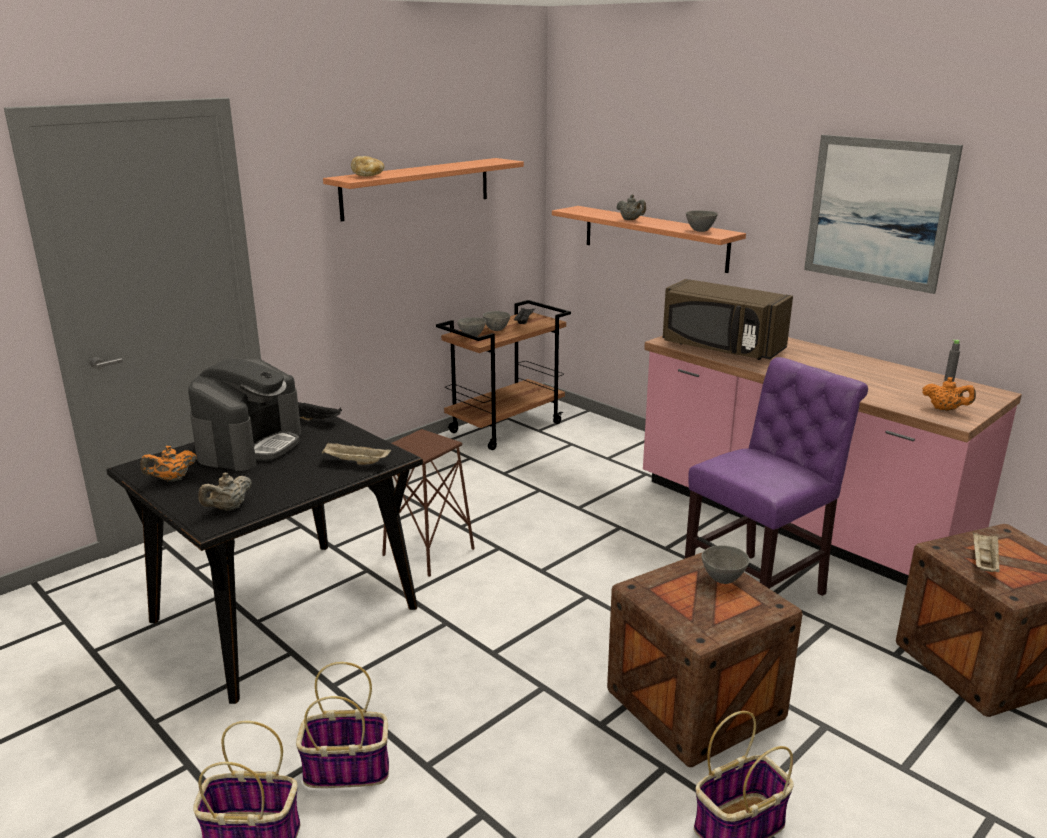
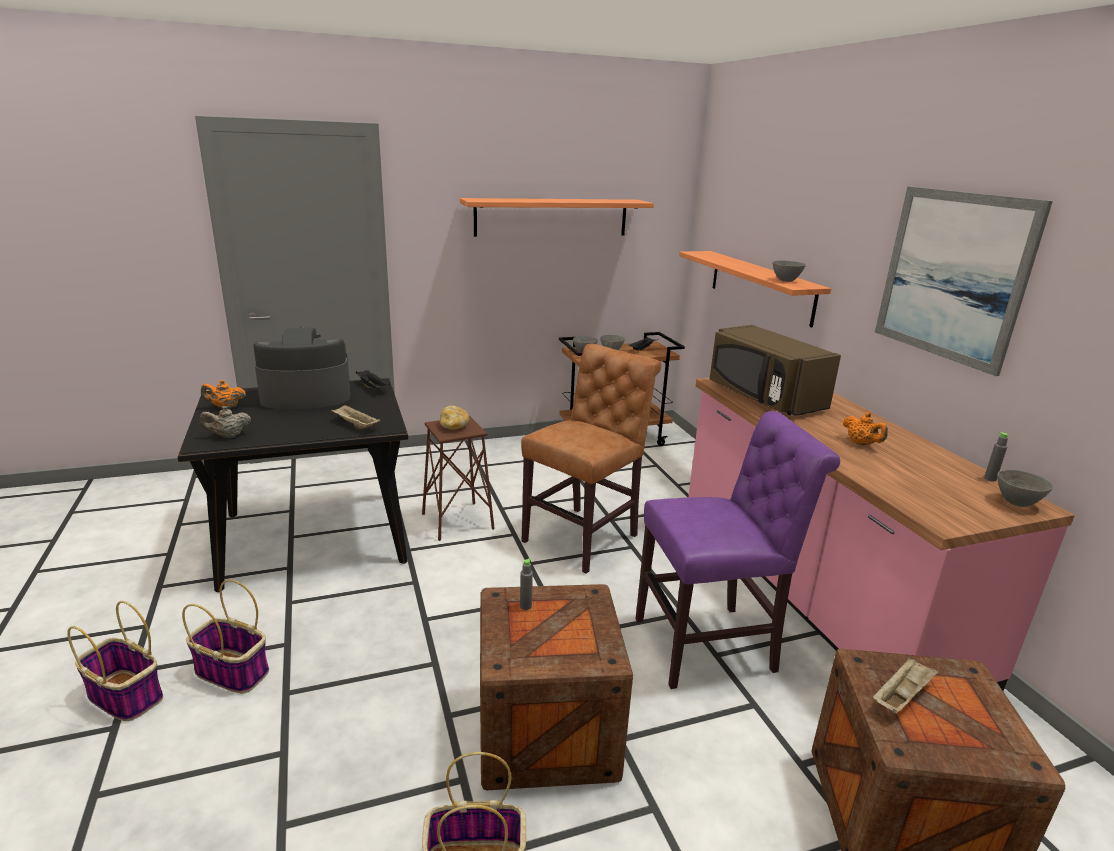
camera: 25 degrees right, 0 degrees up
(250, 445) = (305, 396): coffee machine -> coffee machine turned 150 degrees counterclockwise
(368, 176) = (495, 199): bread -> bread (454, 426)
(569, 530) = (585, 536): none -> brown chair
(631, 220) = (735, 265): grey teapot -> none
(667, 587) = (525, 606): none -> grey bottle
(723, 579) = (585, 616): grey bowl -> grey bowl (1017, 503)
(945, 409) = (944, 507): orange teapot -> orange teapot (861, 444)

